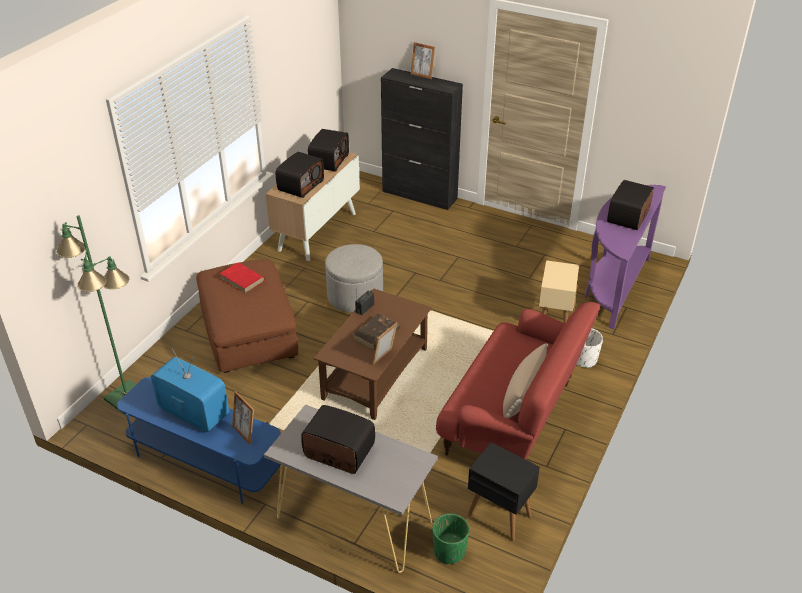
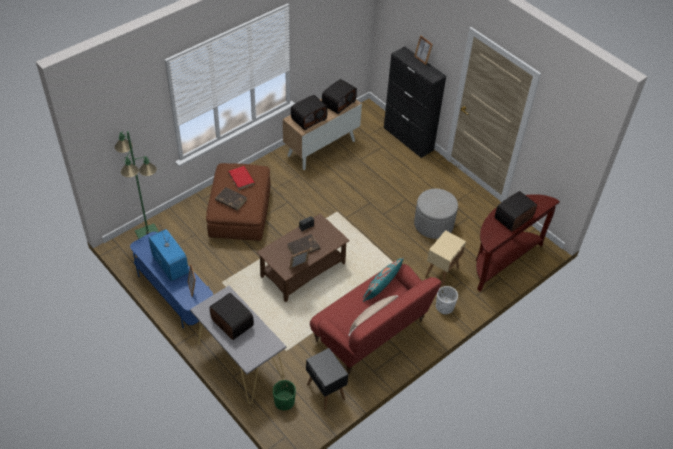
camera: 20 degrees right, 10 degrees up
(240, 307) = (230, 200): none -> brown book
(355, 296) = (320, 208): grey ottoman -> grey ottoman (433, 224)
(509, 348) = (382, 286): none -> turquoise pillow
(614, 287) = (501, 259): purple console table -> brown console table

